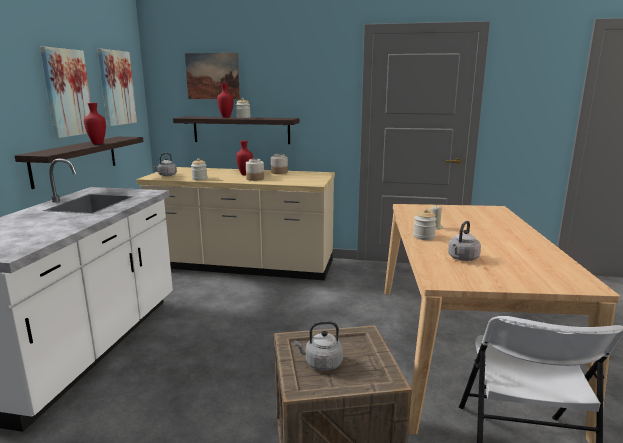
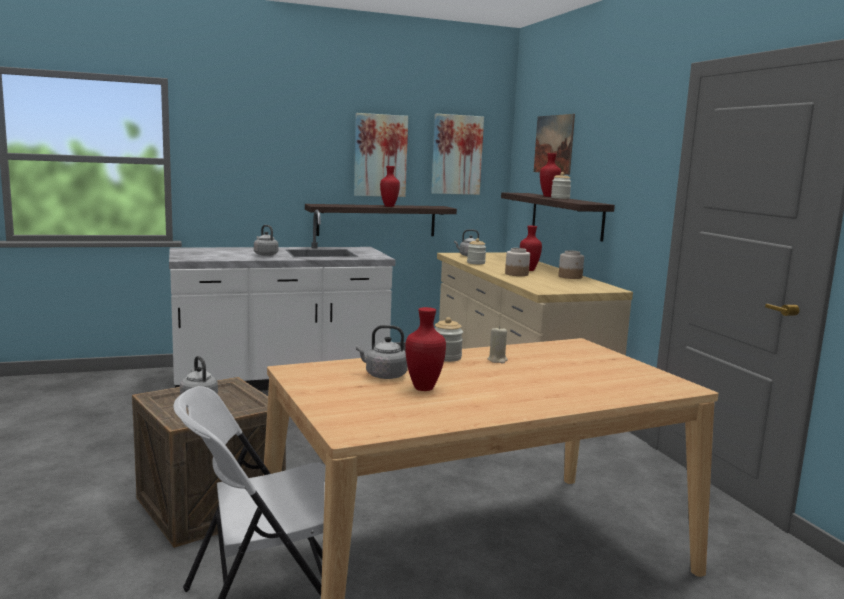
camera: 60 degrees right, 5 degrees down
(58, 220) = (265, 254): none -> grey kettle
(493, 253) = (424, 388): none -> red vase

